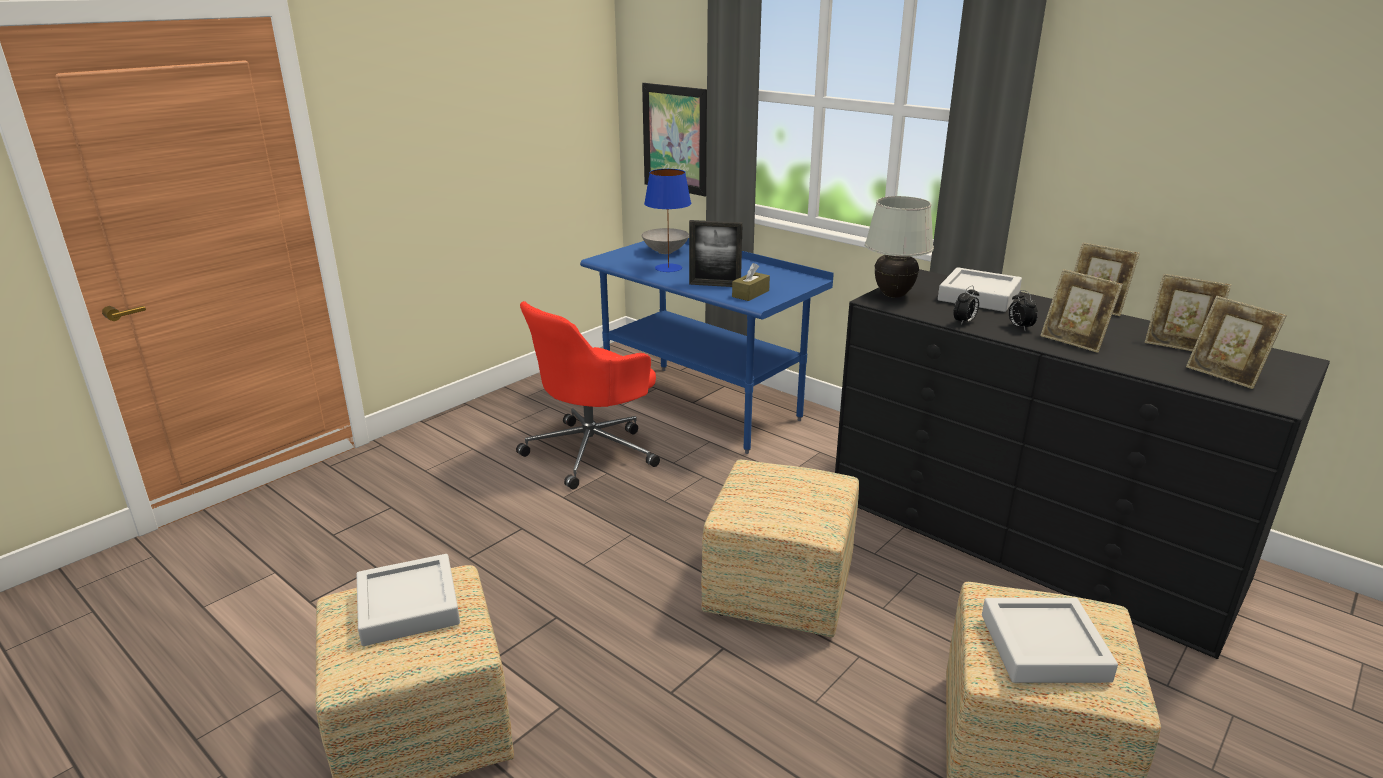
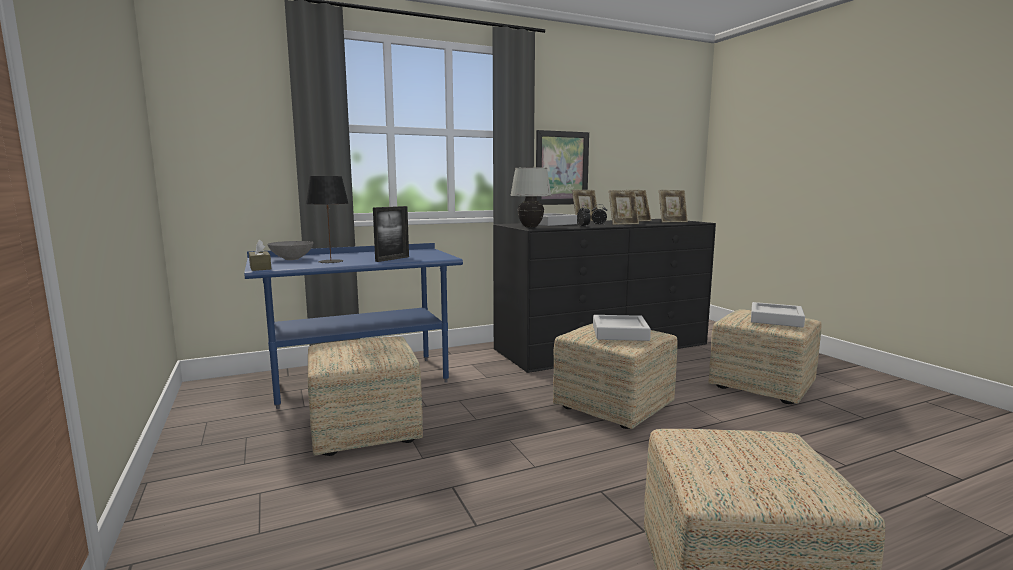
camera: 65 degrees left, 15 degrees down
(408, 606) = (728, 454): grey tray -> grey tray (620, 333)
(592, 451) = (364, 432): red office chair -> ottoman
(669, 268) = (331, 261): blue table lamp -> black table lamp
(675, 139) = (242, 170): picture -> picture (562, 168)
(750, 294) = (426, 257): brown tissue box -> brown tissue box (260, 267)

